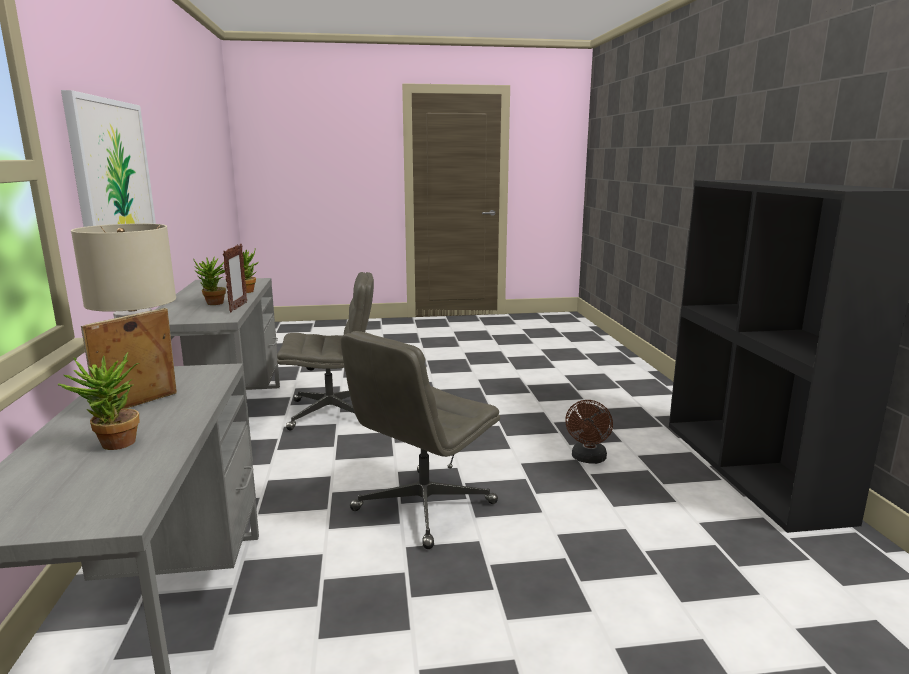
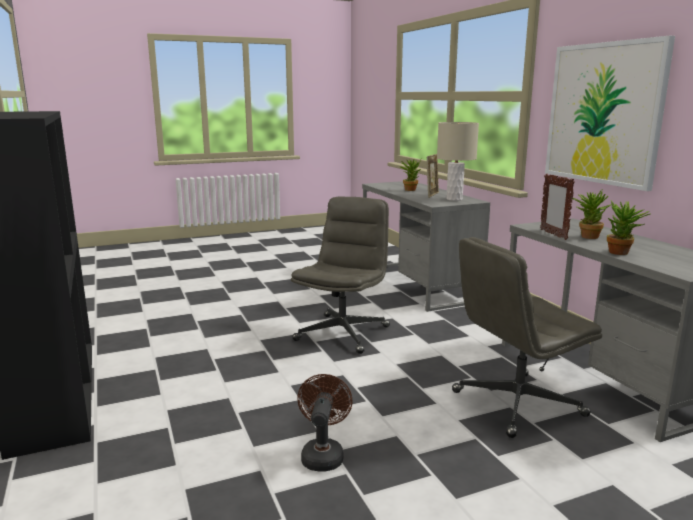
camera: 165 degrees right, 0 degrees up
(588, 459) = (213, 383): brown fan -> brown fan (323, 454)

